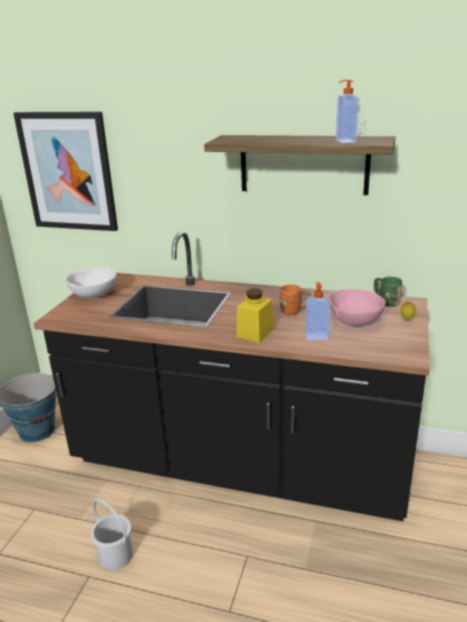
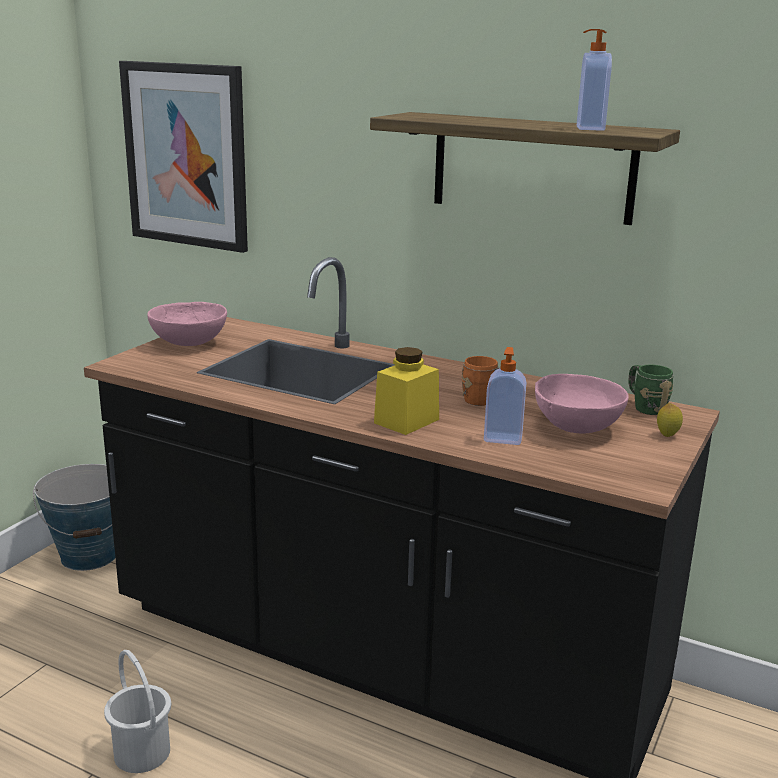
camera: 10 degrees right, 5 degrees down
(93, 295) = (188, 343): white bowl -> pink bowl

